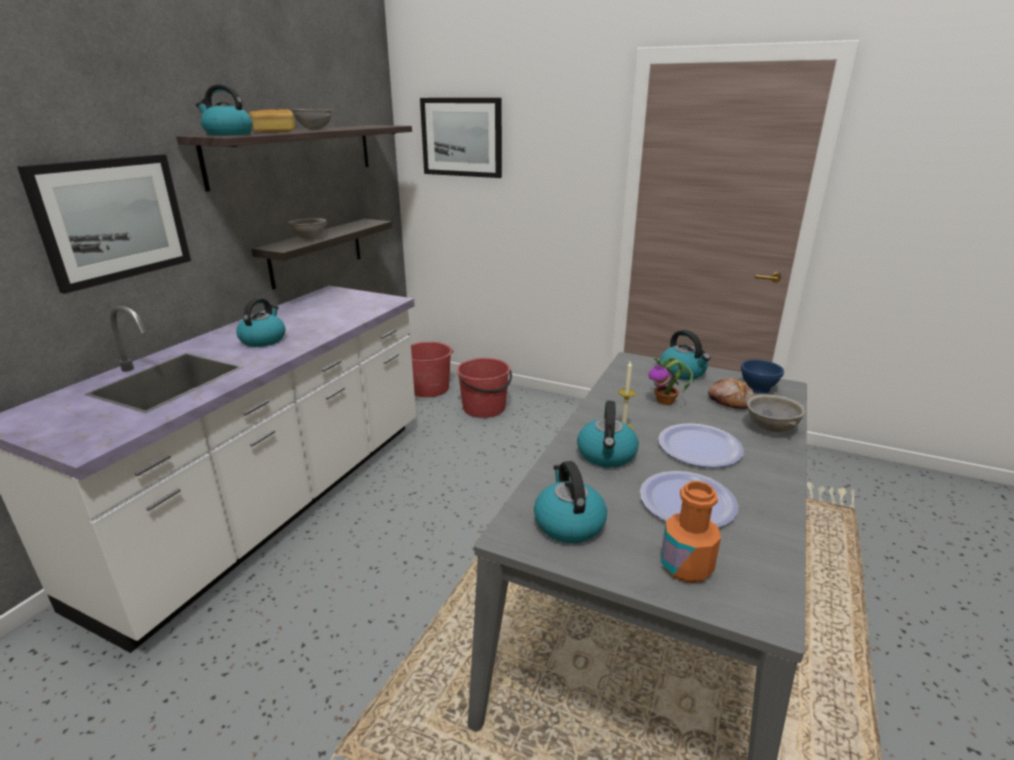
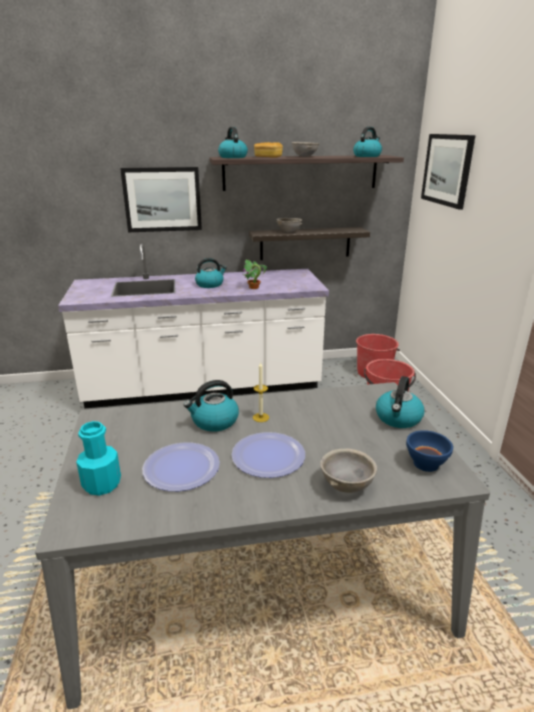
camera: 55 degrees right, 0 degrees up
(568, 523) = (121, 430): kettle -> kettle (367, 156)
(665, 401) = (329, 423): potted plant -> potted plant (253, 287)
(686, 566) = (102, 484): orange bottle -> turquoise bottle
(730, 401) = (374, 454): bread -> none

